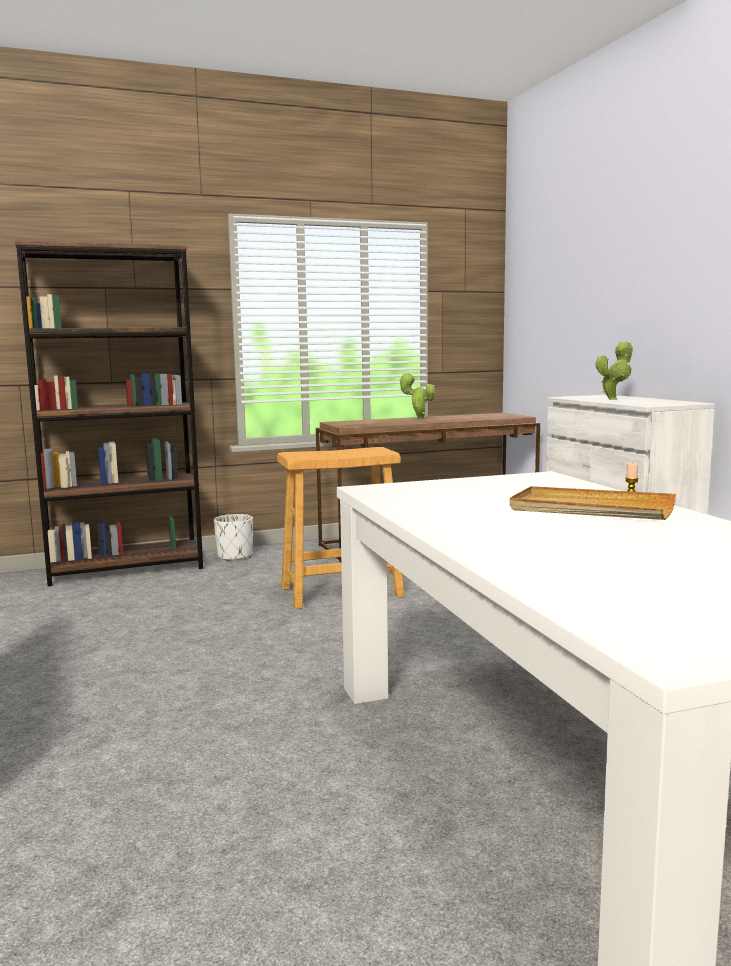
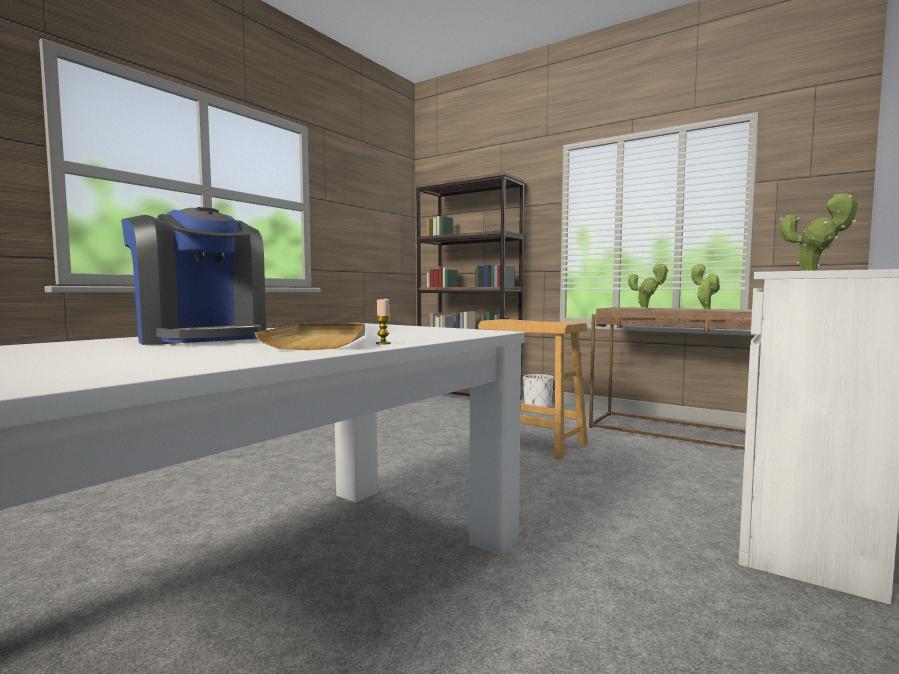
camera: 55 degrees right, 5 degrees down
(382, 423) = (647, 308): none -> potted plant
(515, 532) = (201, 338): none -> coffee machine

